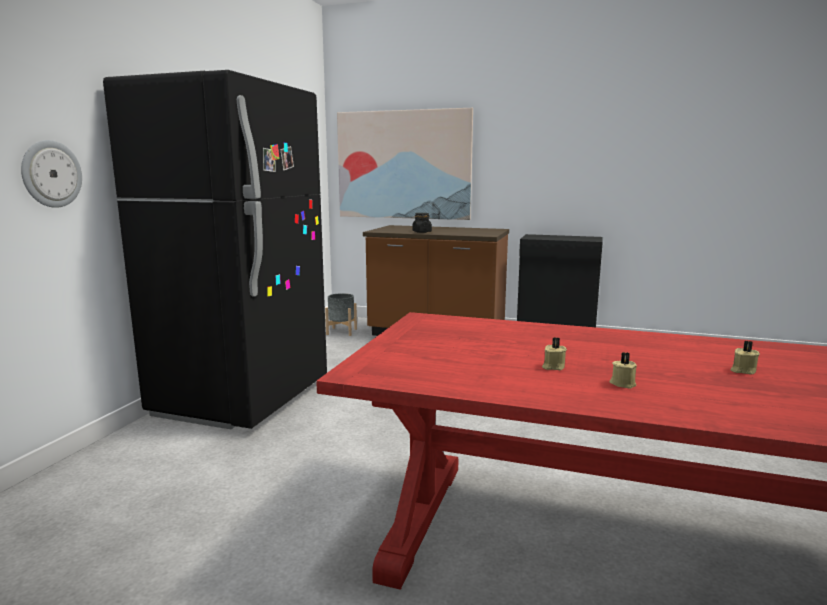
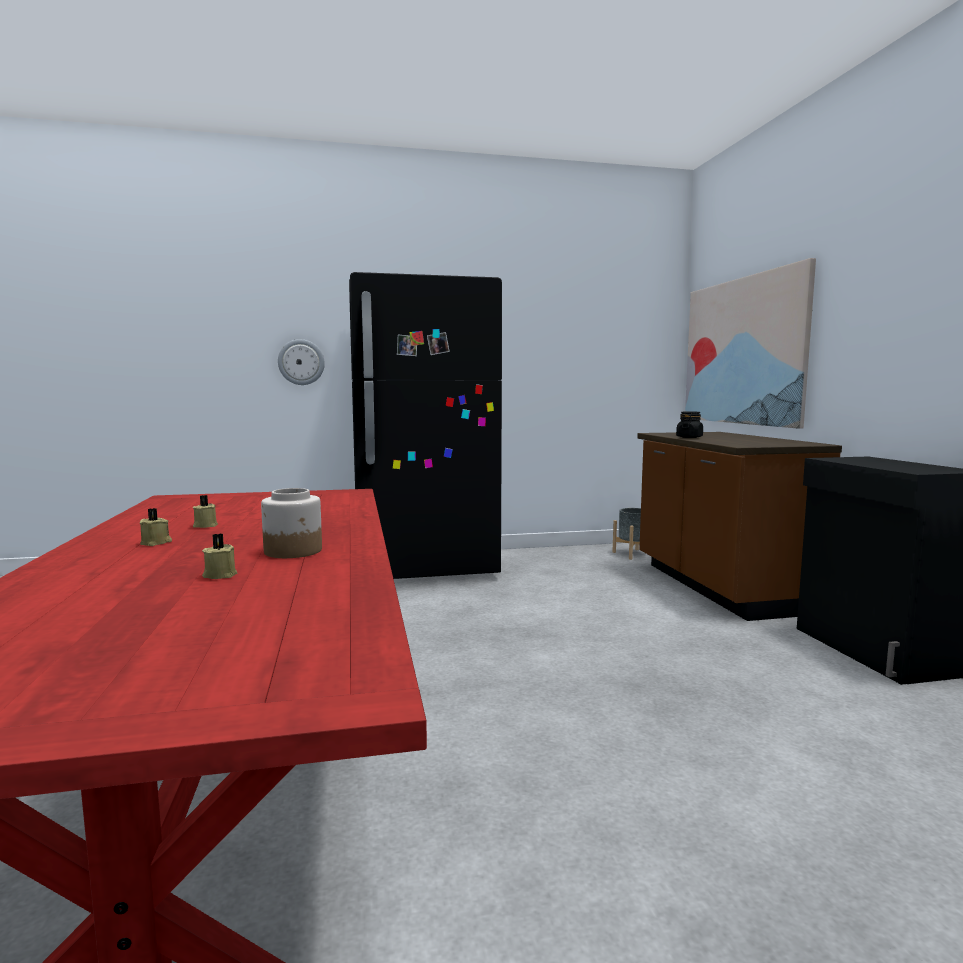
camera: 60 degrees right, 5 degrees down
(672, 351) = (294, 551): none -> jar

